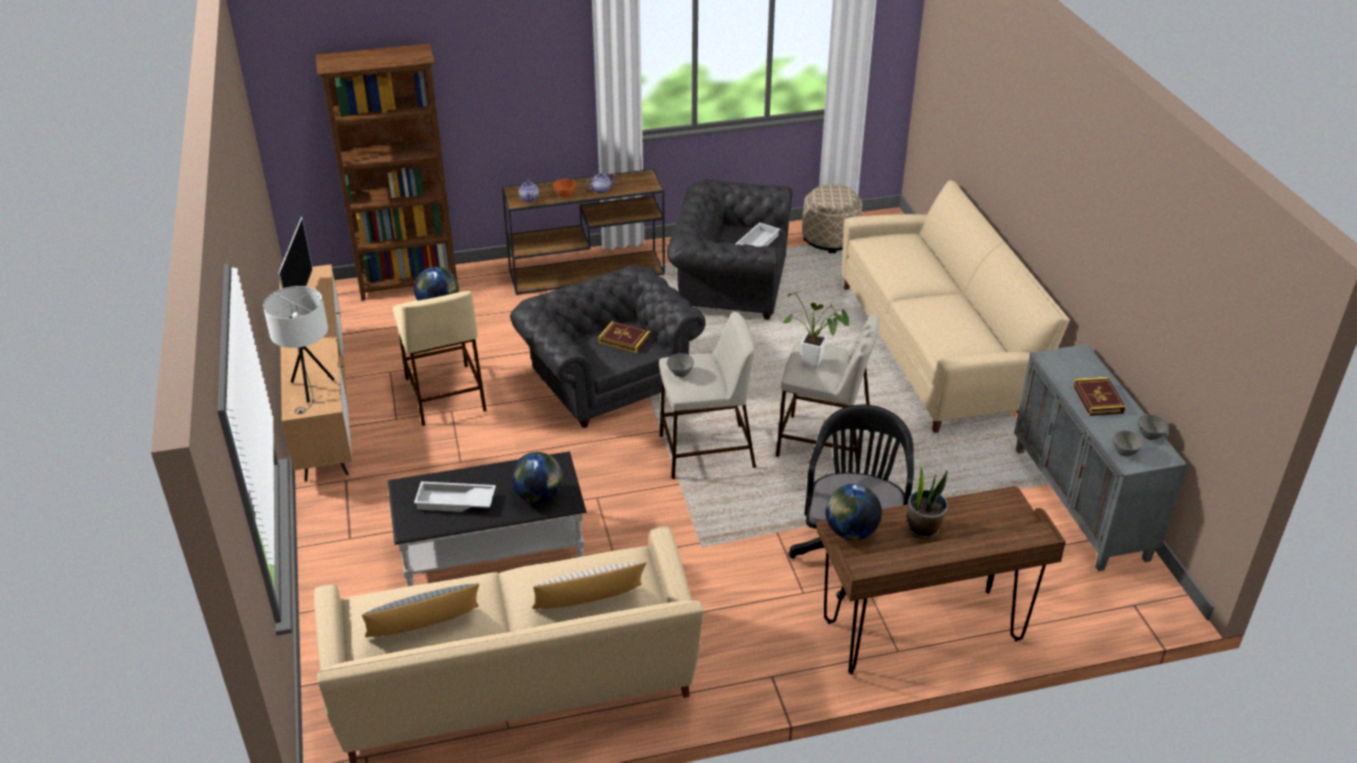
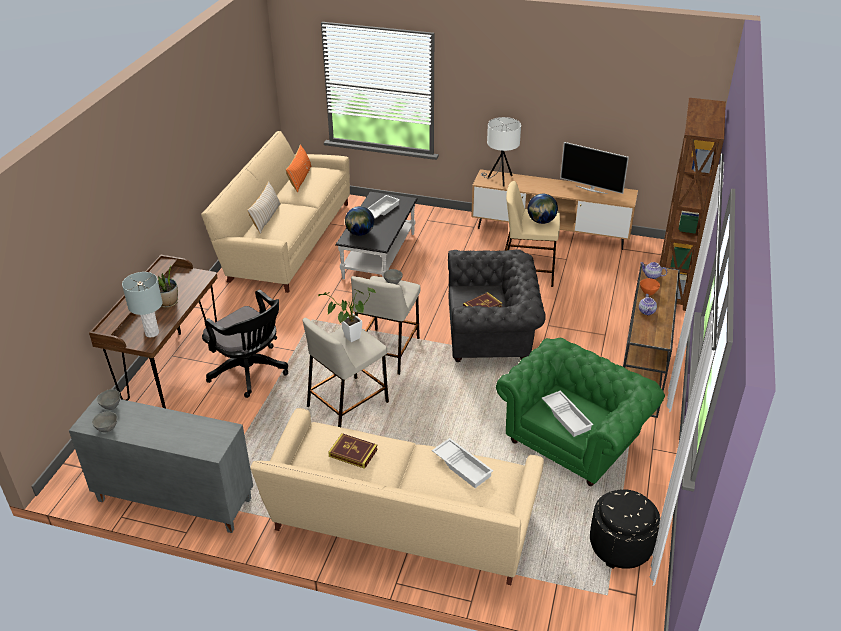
camera: 120 degrees right, 0 degrees up
(424, 627) = (300, 178): grey pillow -> orange pillow
(728, 287) = (574, 439): grey armchair -> green armchair
(830, 239) = (620, 545): beige ottoman -> black ottoman
(850, 532) = (196, 279): globe -> none
(895, 257) = (463, 466): none -> white tray
(988, 506) = (152, 333): none -> grey table lamp
(1097, 399) = (164, 427): book -> book (353, 453)

